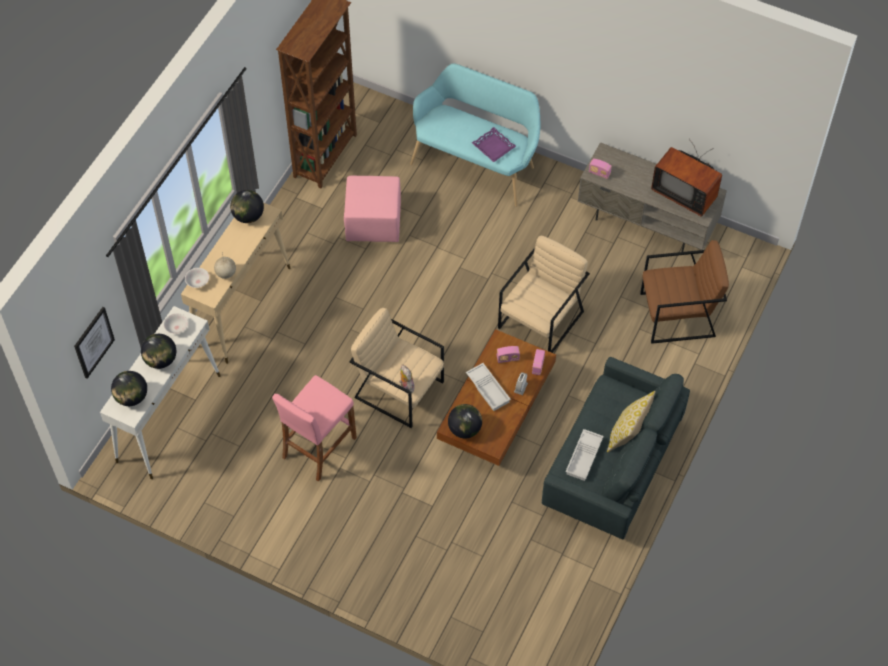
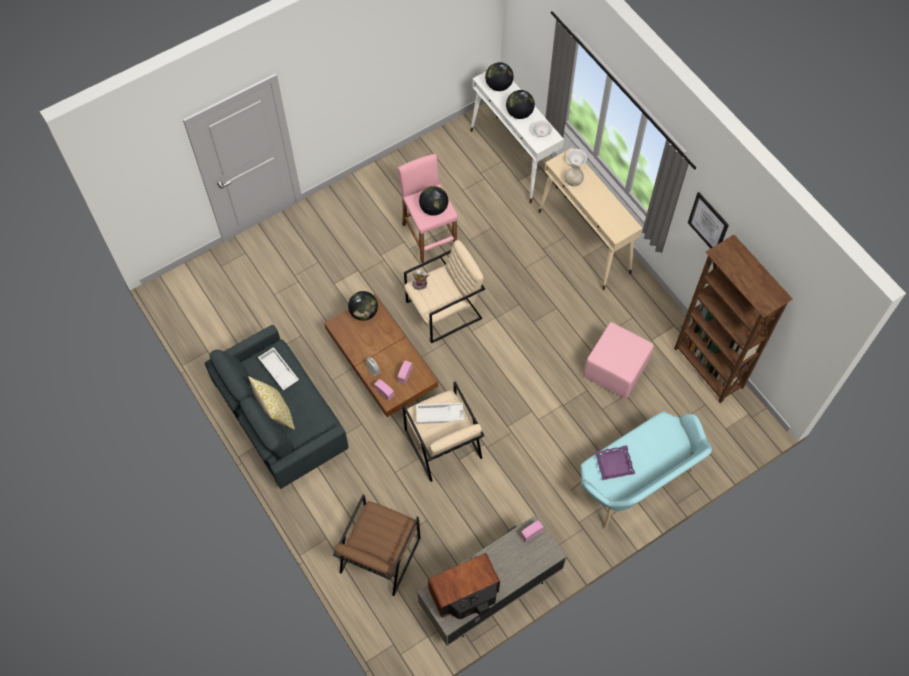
camera: 120 degrees right, 5 degrees up
(93, 342) = (535, 49): picture -> picture (708, 223)
(248, 216) = (621, 219): globe -> globe (434, 208)
(489, 389) = (387, 347): white tray -> white tray (439, 415)

